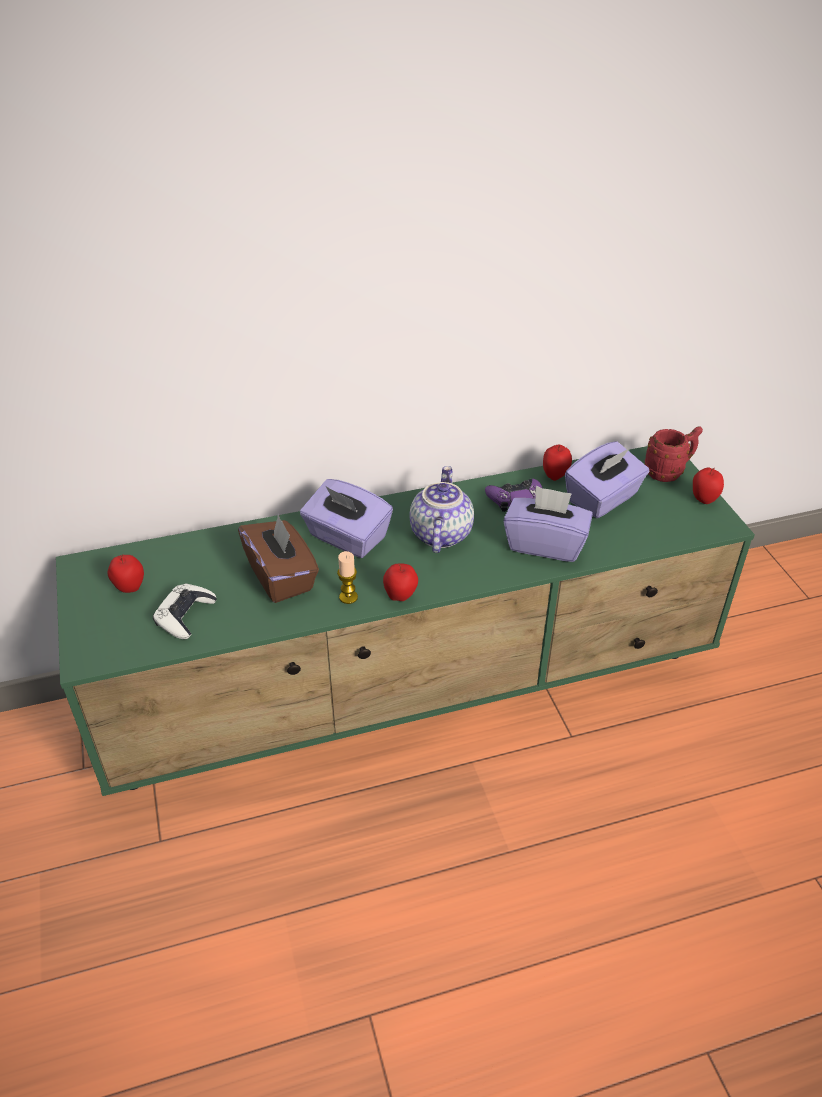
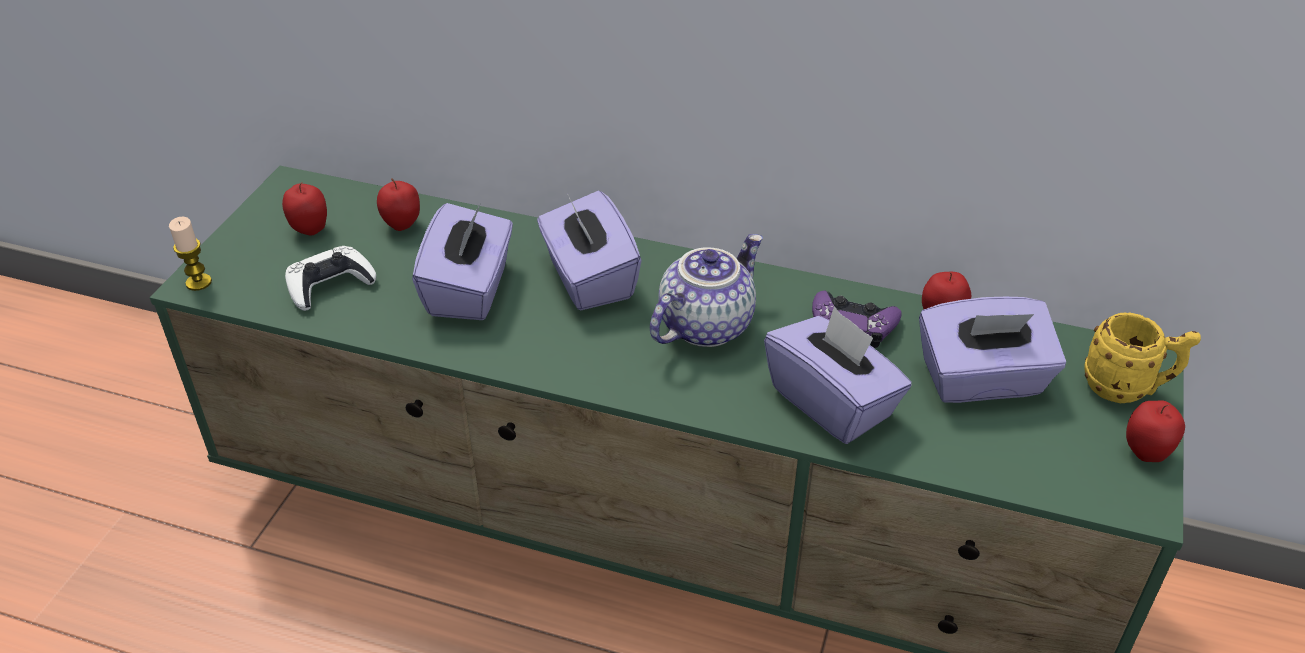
camera: 35 degrees right, 0 degrees up
(281, 576) = (470, 290): brown tissue box -> purple tissue box
(348, 597) = (517, 349): candle -> candle (198, 282)
(400, 596) = (577, 378): apple -> apple (402, 226)
(669, 472) = (1127, 388): red mug -> yellow mug

